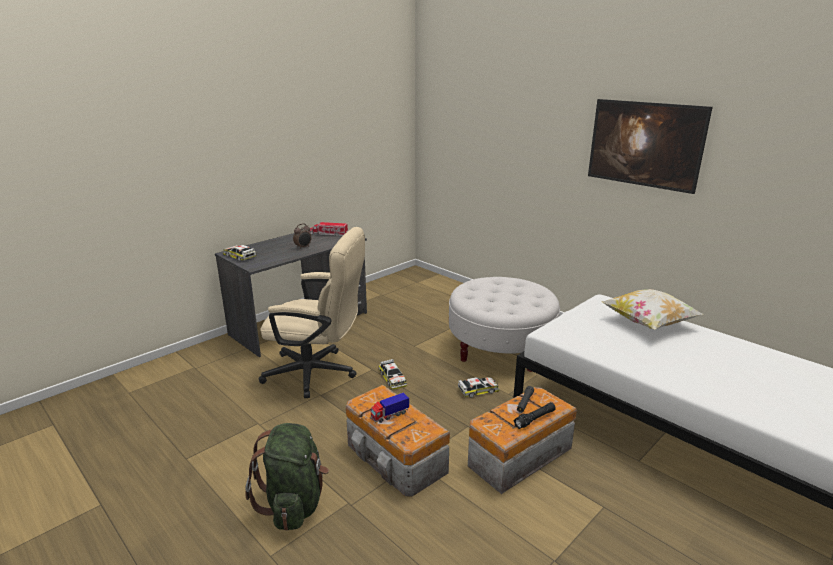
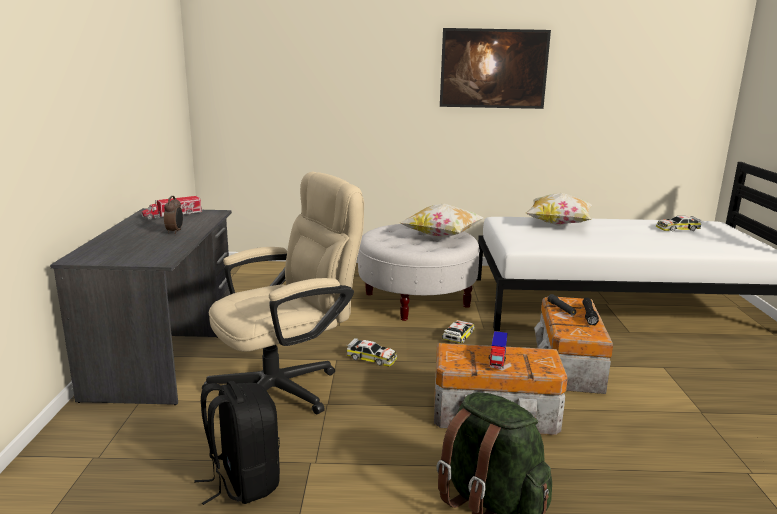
camera: 45 degrees left, 5 degrees down
(219, 415) = (243, 482): none -> black backpack
(239, 256) = (106, 258): toy car -> toy car (677, 229)
(524, 300) = (442, 236): none -> pillow

